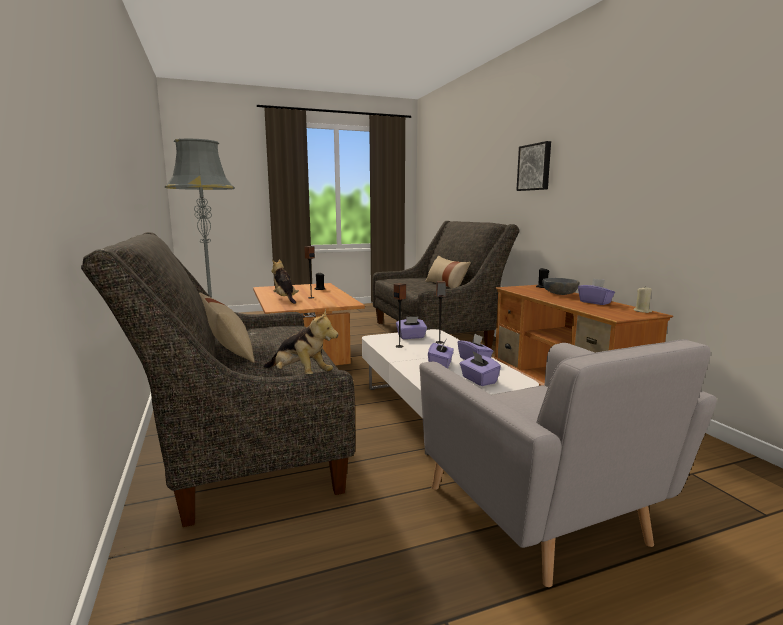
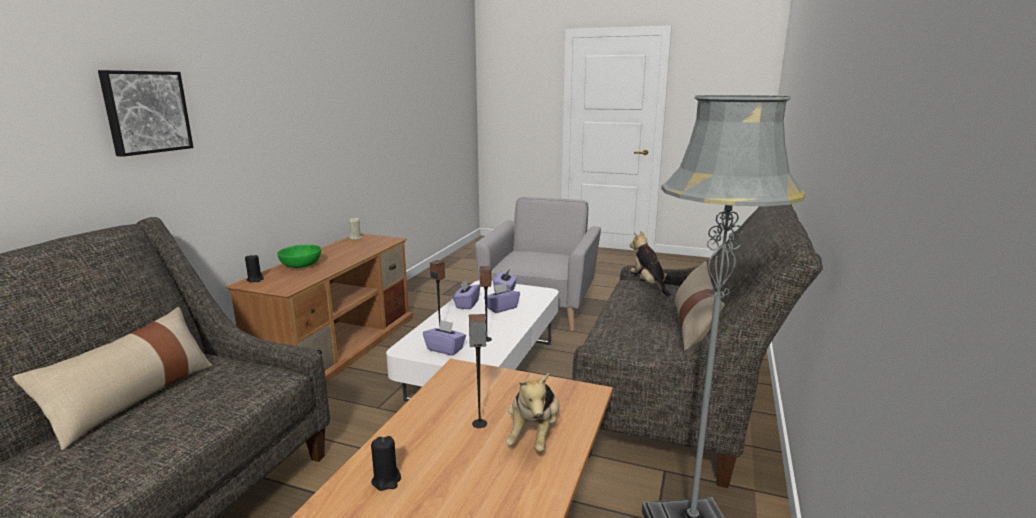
camera: 140 degrees left, 5 degrees up
(560, 294) = (300, 266): grey bowl -> green bowl
(595, 302) = (336, 251): purple tissue box -> none

